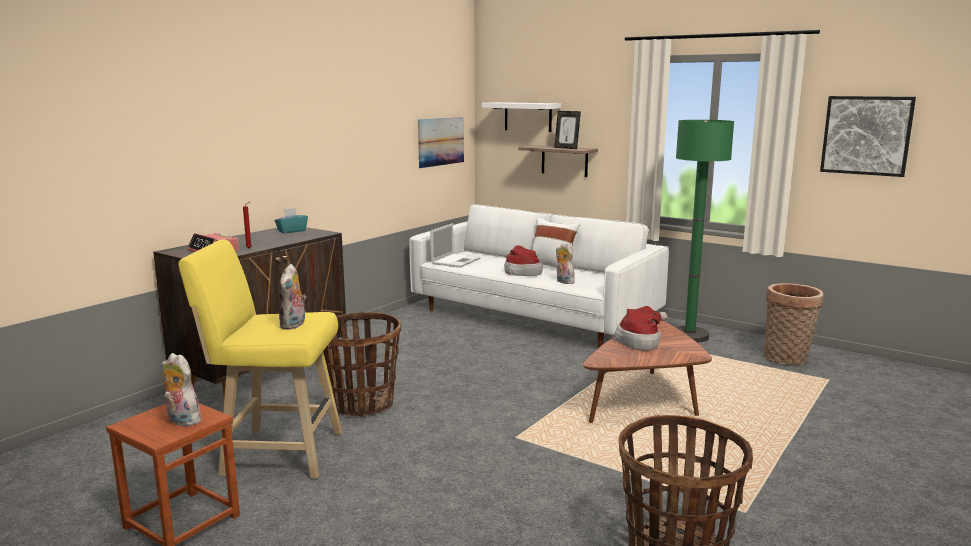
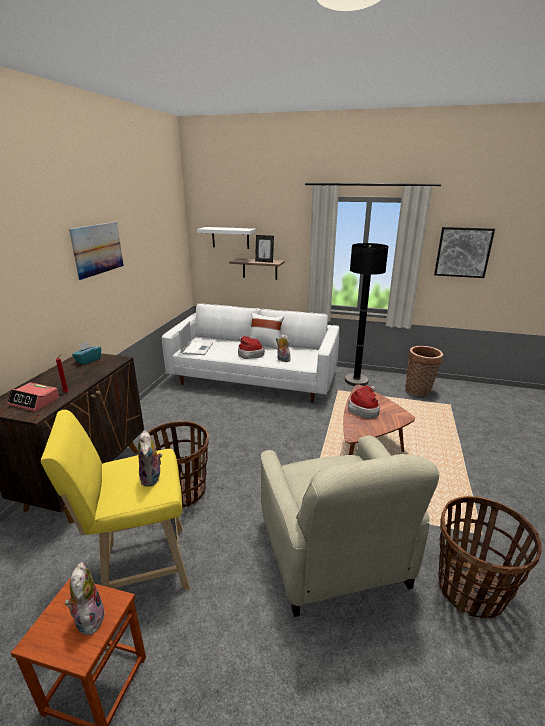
camera: 20 degrees left, 10 degrees up
(181, 421) = (88, 618): plush toy -> plush toy turned 60 degrees clockwise
(441, 141) = (170, 259): picture -> picture (98, 249)
(510, 487) = (333, 553): none -> beige armchair
(689, 336) = (356, 381): green floor lamp -> black floor lamp

